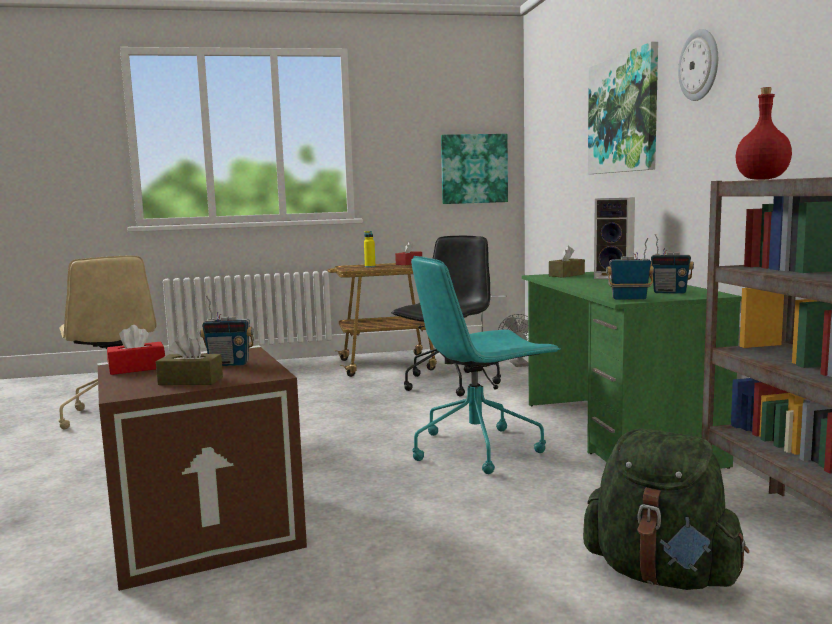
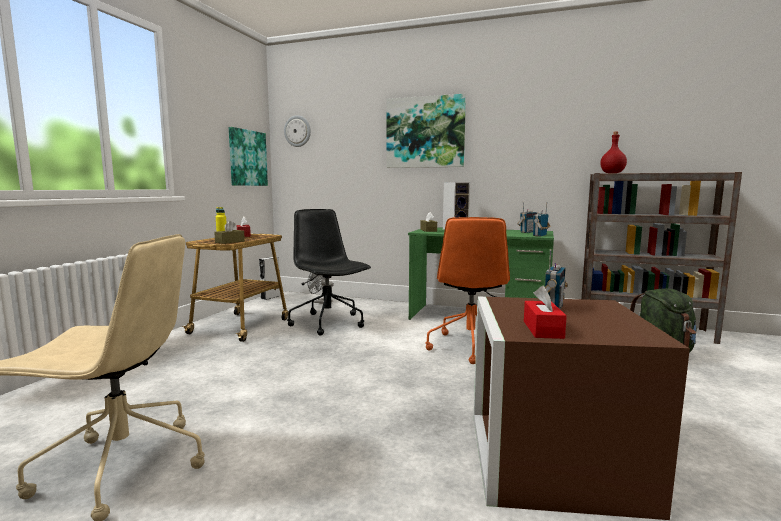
camera: 60 degrees left, 0 degrees up
(190, 381) = (612, 320): brown tissue box -> brown tissue box (230, 242)
(481, 448) = (469, 346): turquoise office chair -> orange office chair
(699, 65) = (507, 113): wall clock -> wall clock (297, 131)

